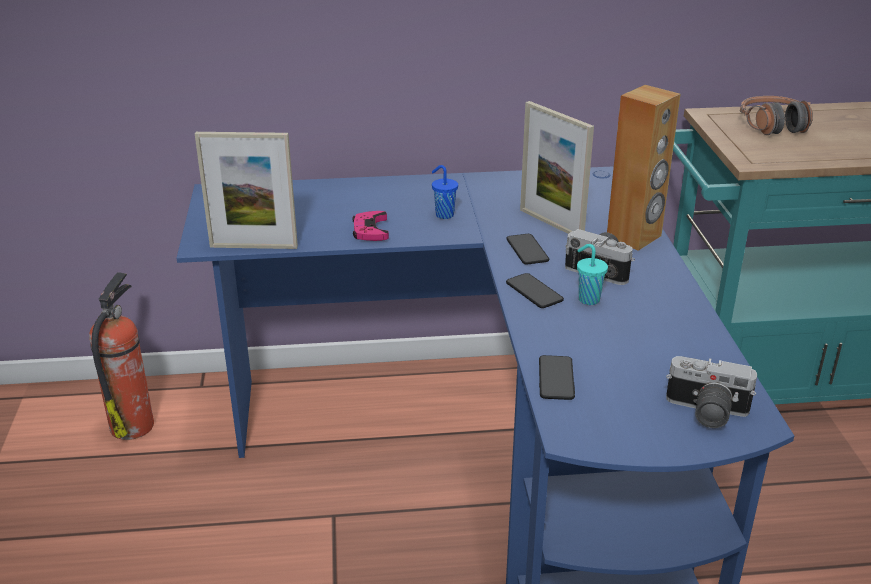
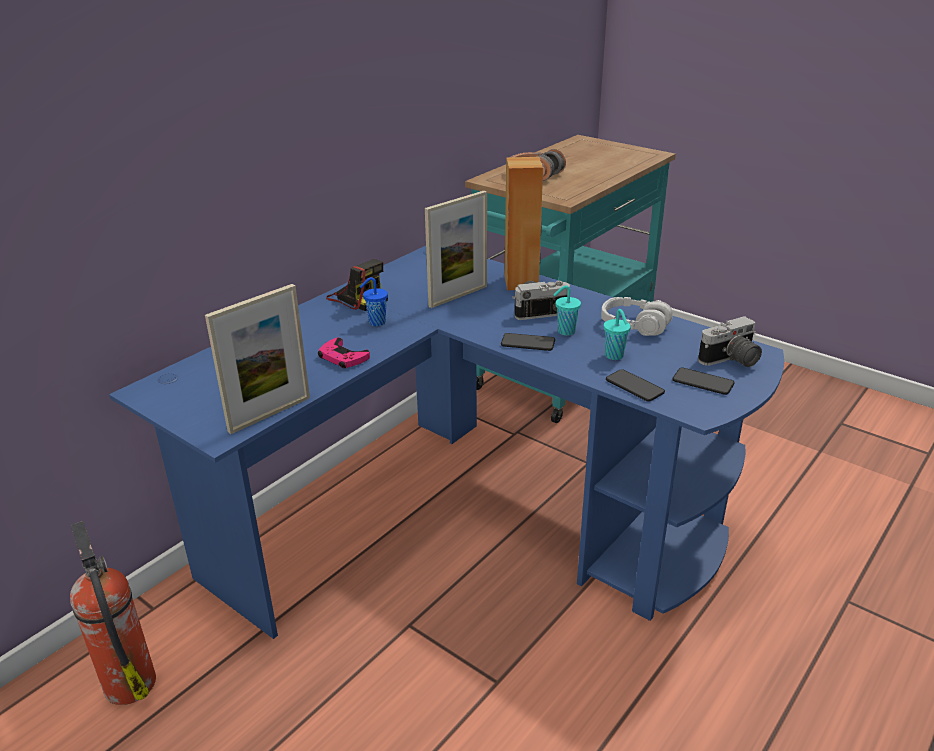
camera: 45 degrees left, 0 degrees up
(466, 188) = (357, 298): none -> camera
(527, 250) = (475, 320): phone -> phone (703, 382)
(551, 223) = (458, 296): picture frame -> picture frame turned 45 degrees counterclockwise
(591, 344) = (615, 356): none -> turquoise cup
(668, 328) = (634, 326): none -> grey headphones

